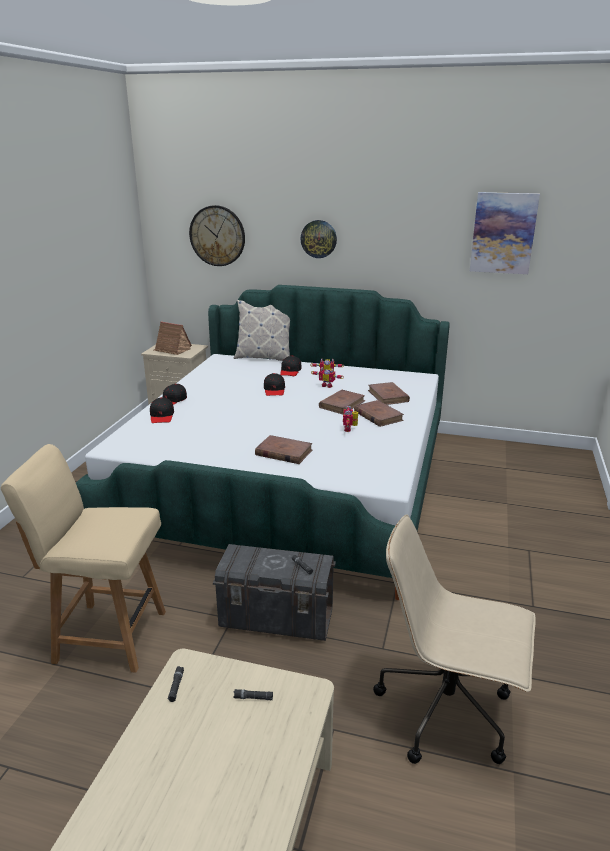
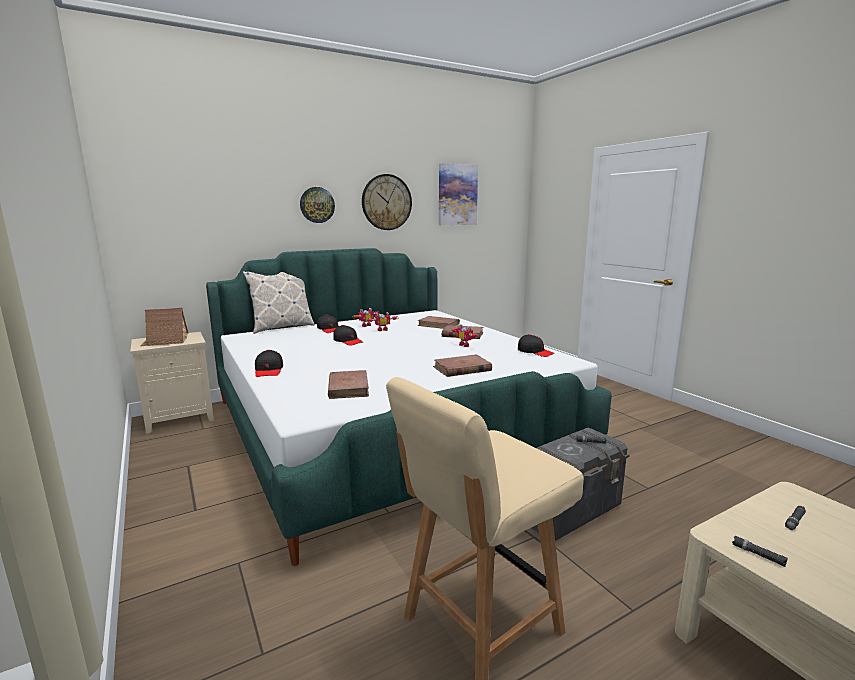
camera: 45 degrees left, 10 degrees down
(162, 416) = (289, 382): black cap -> black cap (535, 352)
(217, 236) = (204, 206): wall clock -> wall clock (386, 202)
(342, 404) = (422, 335): brown book -> brown book (348, 387)
(447, 711) = (737, 497): beige office chair -> none

